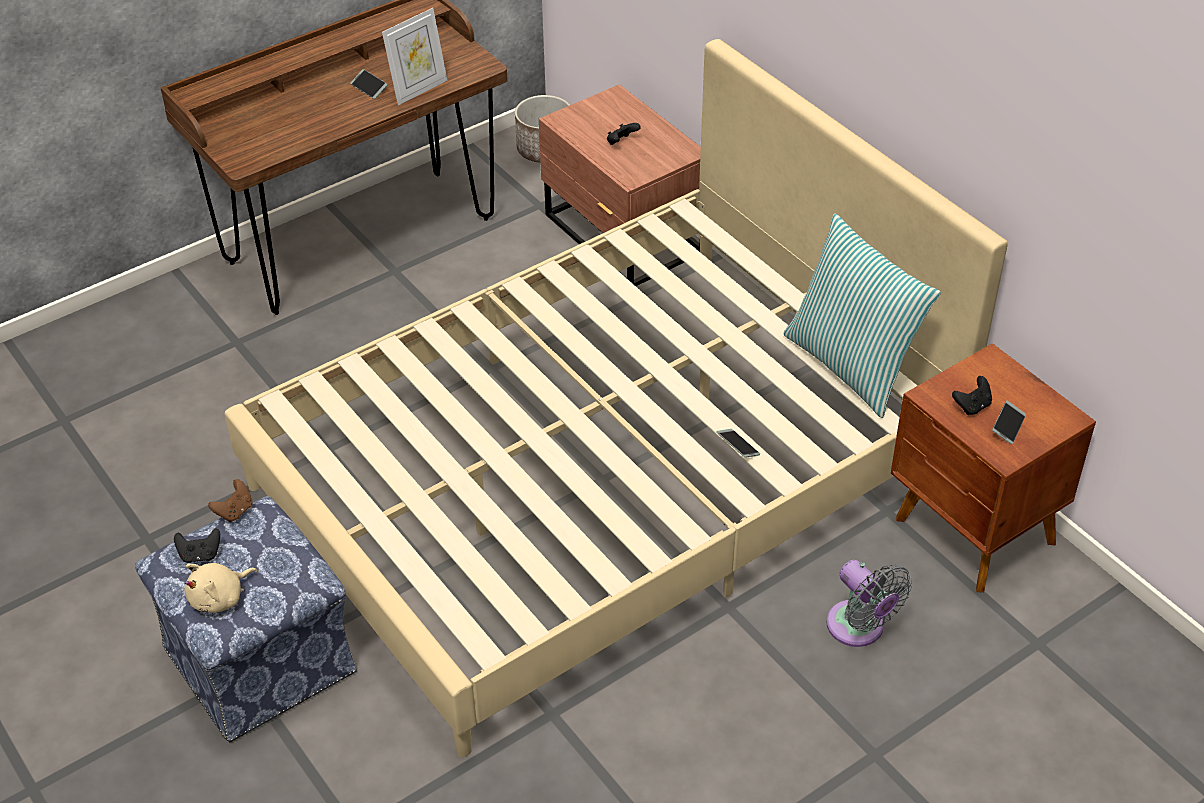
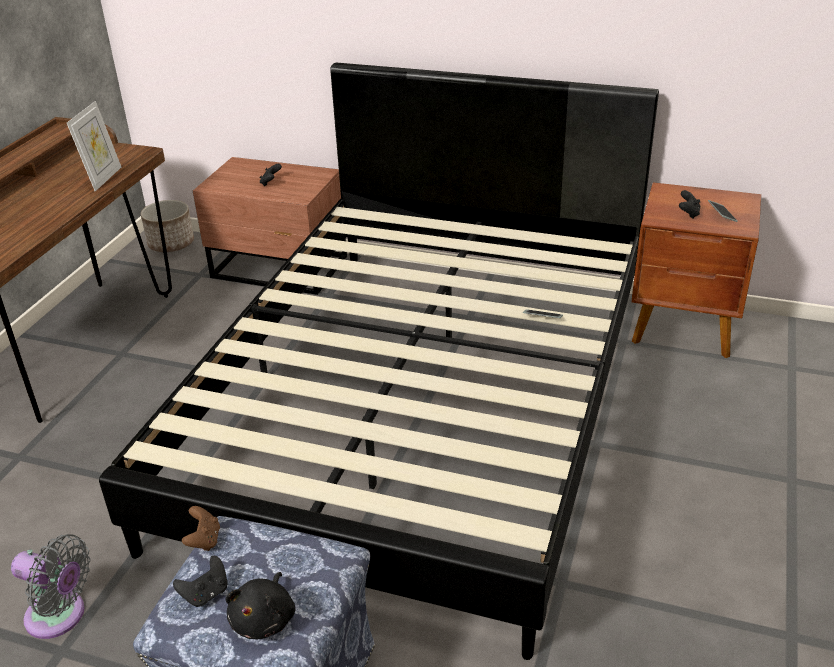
camera: 35 degrees left, 10 degrees down
(220, 598) = (265, 619): beige plush toy -> black plush toy
(369, 88) = (57, 190): phone -> none
(604, 475) = (421, 406): beige bed -> black bed
(851, 365) = (554, 247): pillow -> none
(859, 628) = (689, 412): grey fan -> grey fan (60, 616)

